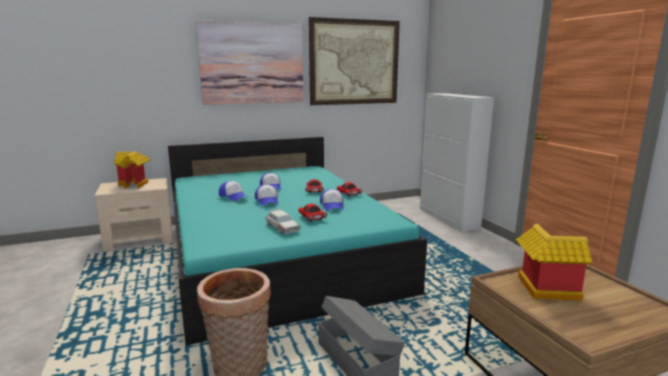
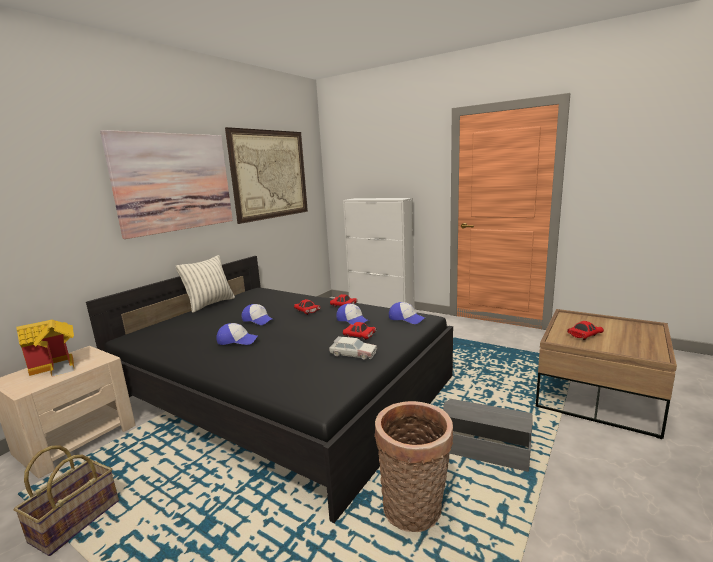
camera: 35 degrees left, 0 degrees up
(90, 278) = (75, 520): none -> basket
(266, 170) = (210, 304): none -> pillow
(267, 200) = (283, 334): cap -> cap (406, 318)
(277, 254) = (285, 391): turquoise bed -> black bed
(543, 289) = (584, 335): toy house -> red toy car

